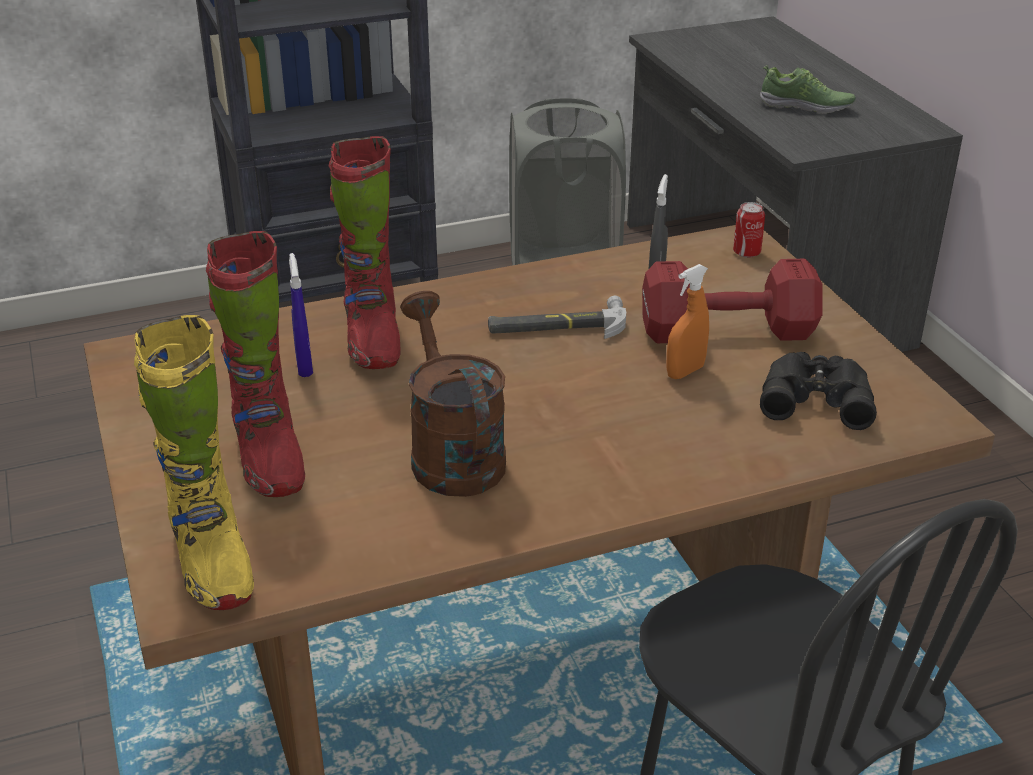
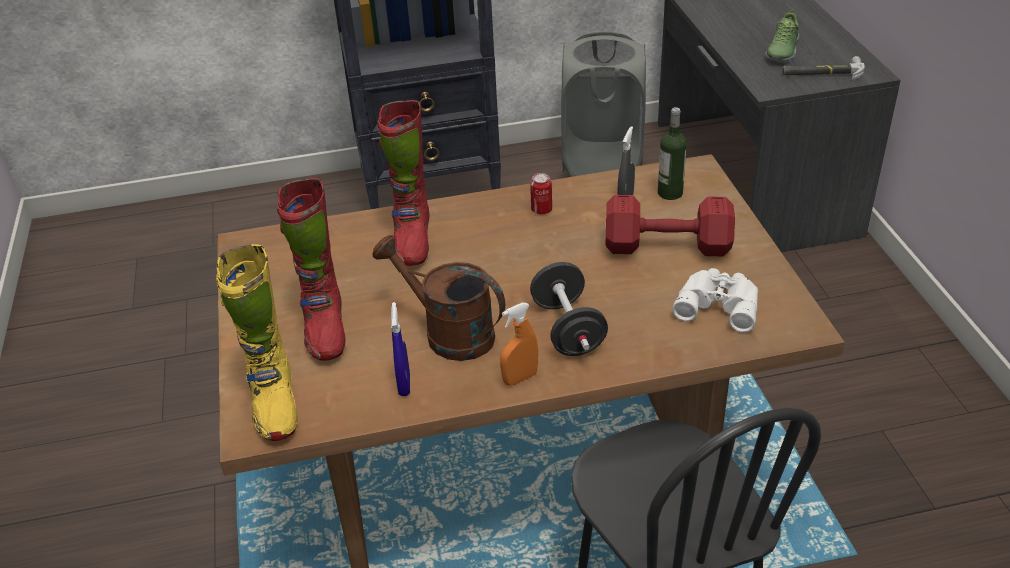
camera: 10 degrees right, 5 degrees up
(304, 366) = (361, 259): blue spray bottle -> blue spray bottle (404, 384)
(451, 453) = (448, 333): brown watering can -> brown watering can turned 45 degrees counterclockwise
(557, 326) = (544, 236): hammer -> hammer (822, 72)
(620, 439) = (568, 329): none -> black dumbbell
(685, 372) = (628, 278): orange spray bottle -> orange spray bottle (520, 378)
(713, 268) = (670, 193): none -> bottle
(746, 252) = (698, 180): can -> can (541, 210)
(806, 107) = (781, 51): shoe -> shoe turned 90 degrees clockwise
(815, 396) = (718, 303): black binoculars -> white binoculars

